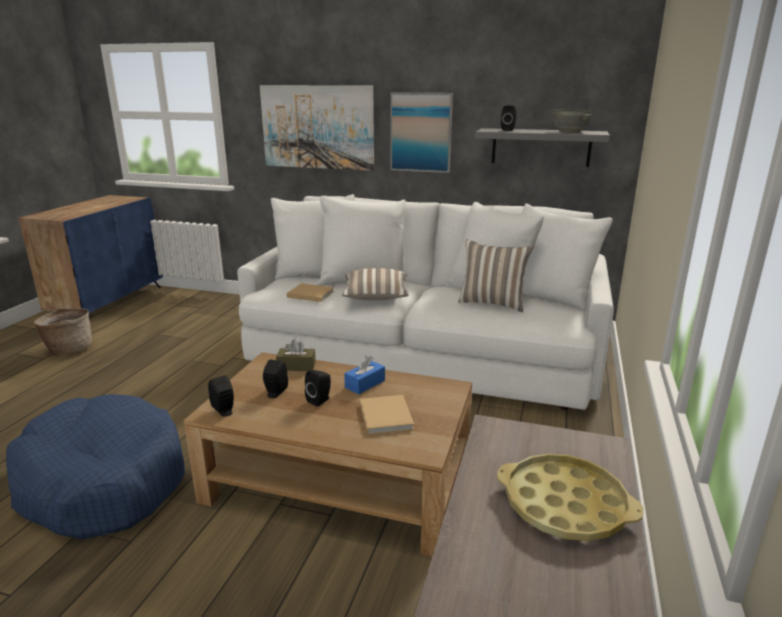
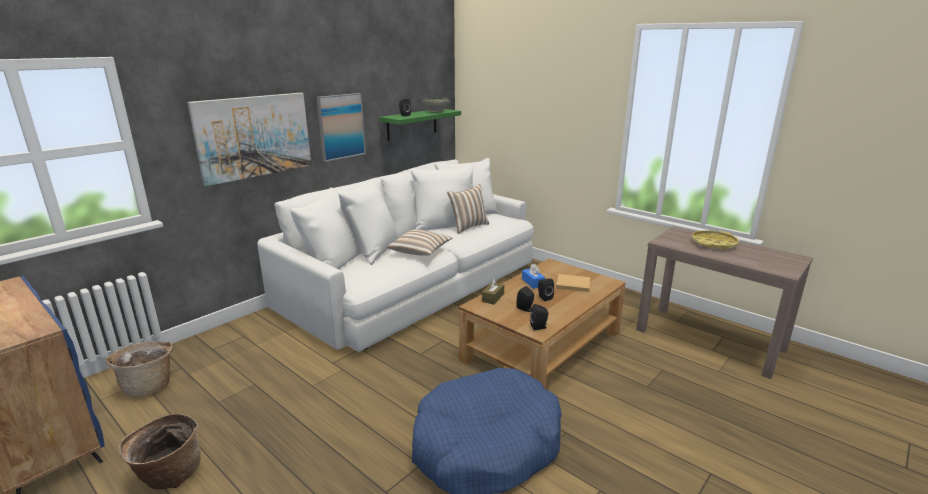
camera: 65 degrees left, 0 degrees up
(174, 307) = (149, 385): none -> basket
(309, 294) = (387, 270): beige book -> none
(540, 147) = (412, 124): grey shelf -> green shelf

